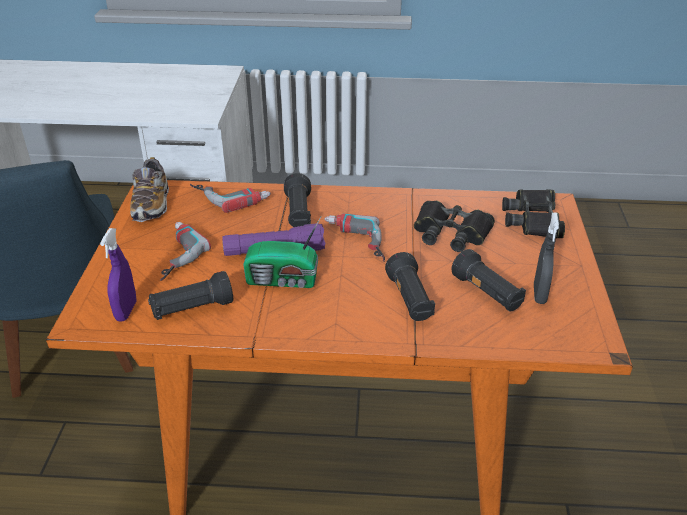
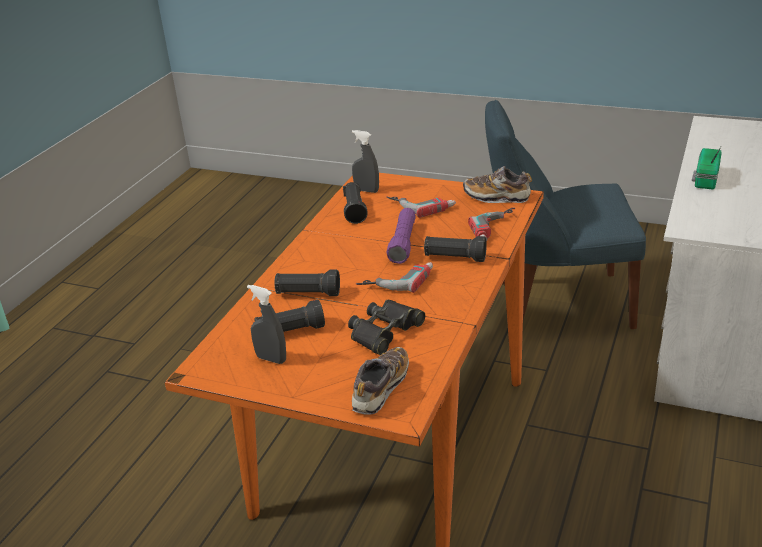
camera: 110 degrees right, 5 degrees down
(126, 311) = (366, 190): purple spray bottle -> grey spray bottle
(283, 280) = (365, 244): radio -> radio (705, 179)
(533, 219) = (381, 389): black binoculars -> shoe

